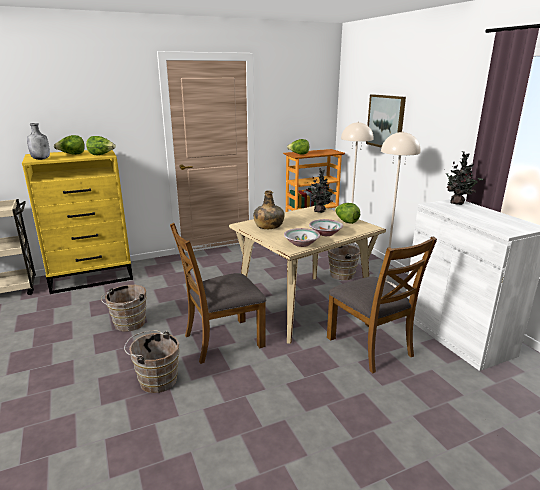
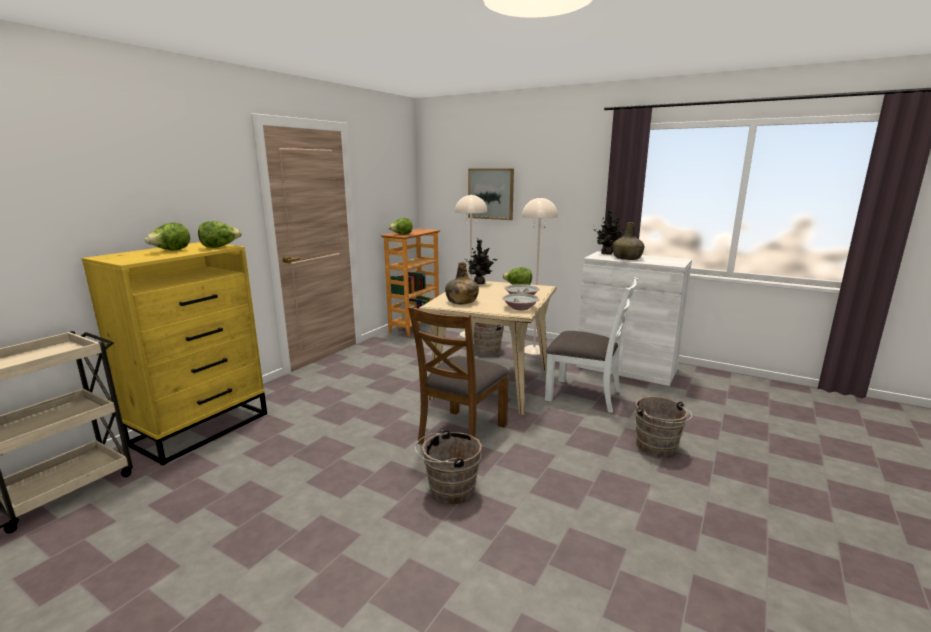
camera: 35 degrees left, 5 degrees down
(41, 159) = (139, 259): grey bottle -> none
(128, 324) = (335, 457): brown bucket -> brown bucket (658, 448)
(370, 346) = (585, 395): brown chair -> white chair
(465, 213) = (627, 258): none -> green bottle

